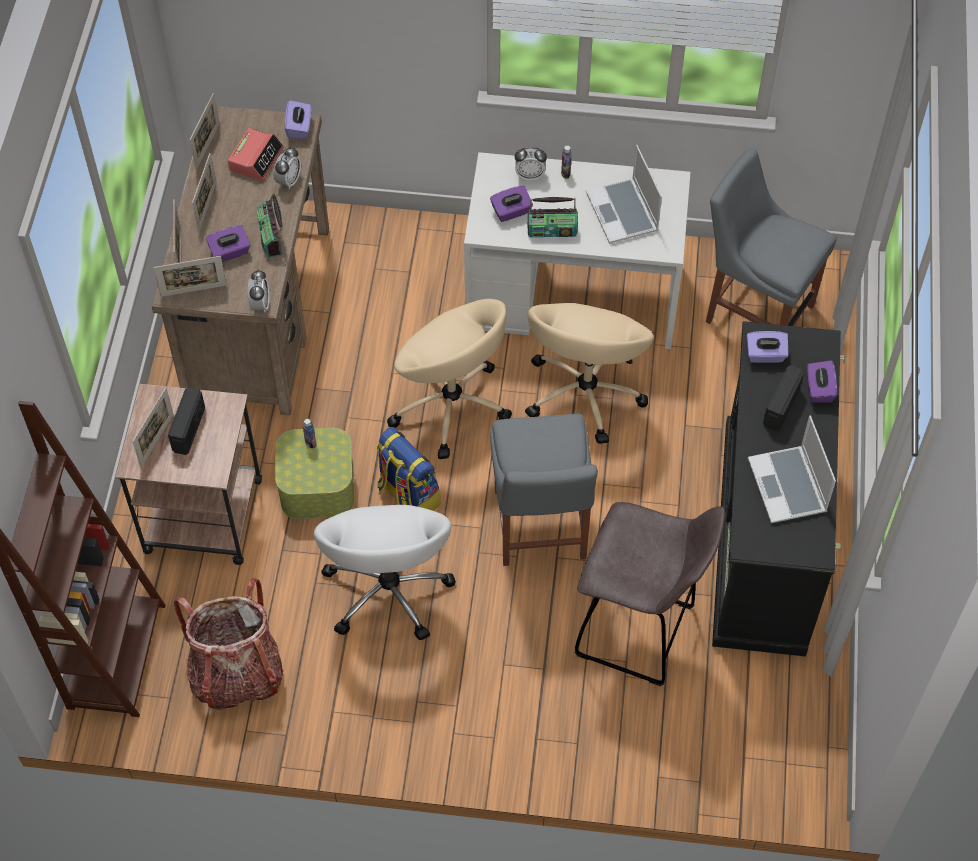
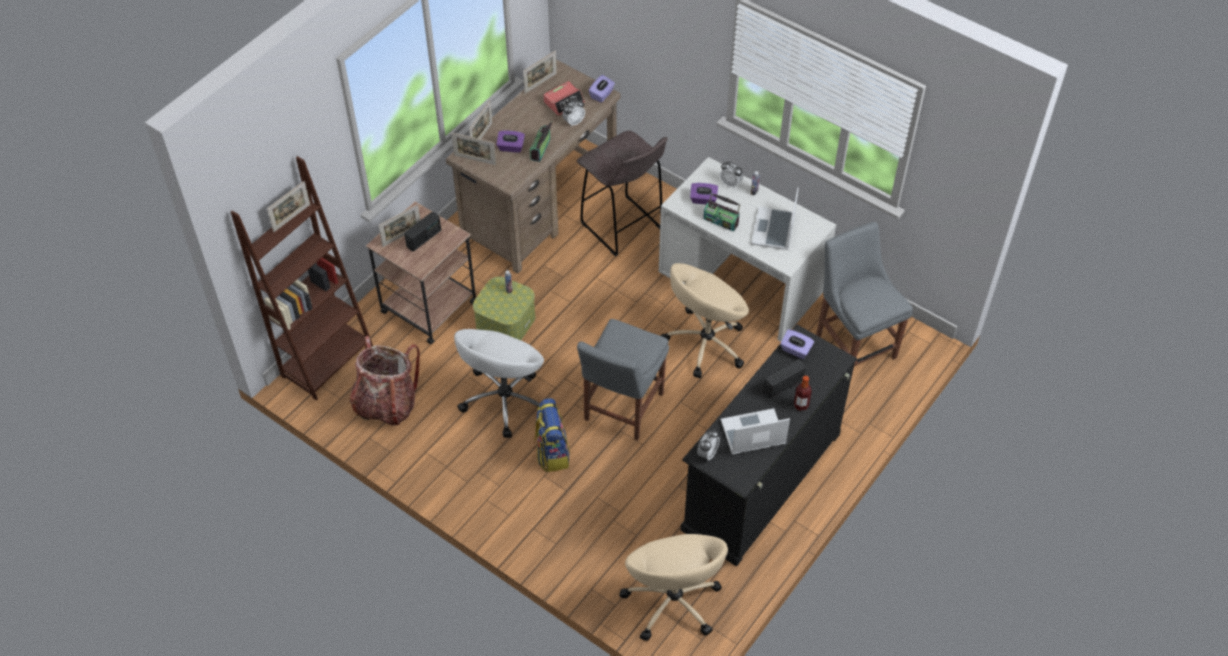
camera: 30 degrees right, 5 degrees down
(207, 207) = (516, 117): picture frame -> picture frame (292, 218)
(260, 304) = (507, 184): alarm clock -> alarm clock (707, 453)
(407, 495) = (555, 351): backpack -> backpack (552, 452)
(453, 408) = (617, 314): beige office chair -> beige office chair (673, 605)
(638, 632) = (639, 499): grey stool -> grey stool (623, 227)
(788, 486) = (752, 434): laptop -> laptop turned 60 degrees clockwise
(818, 421) = (801, 405): none -> bottle
(819, 389) = (815, 386): purple tissue box -> none

